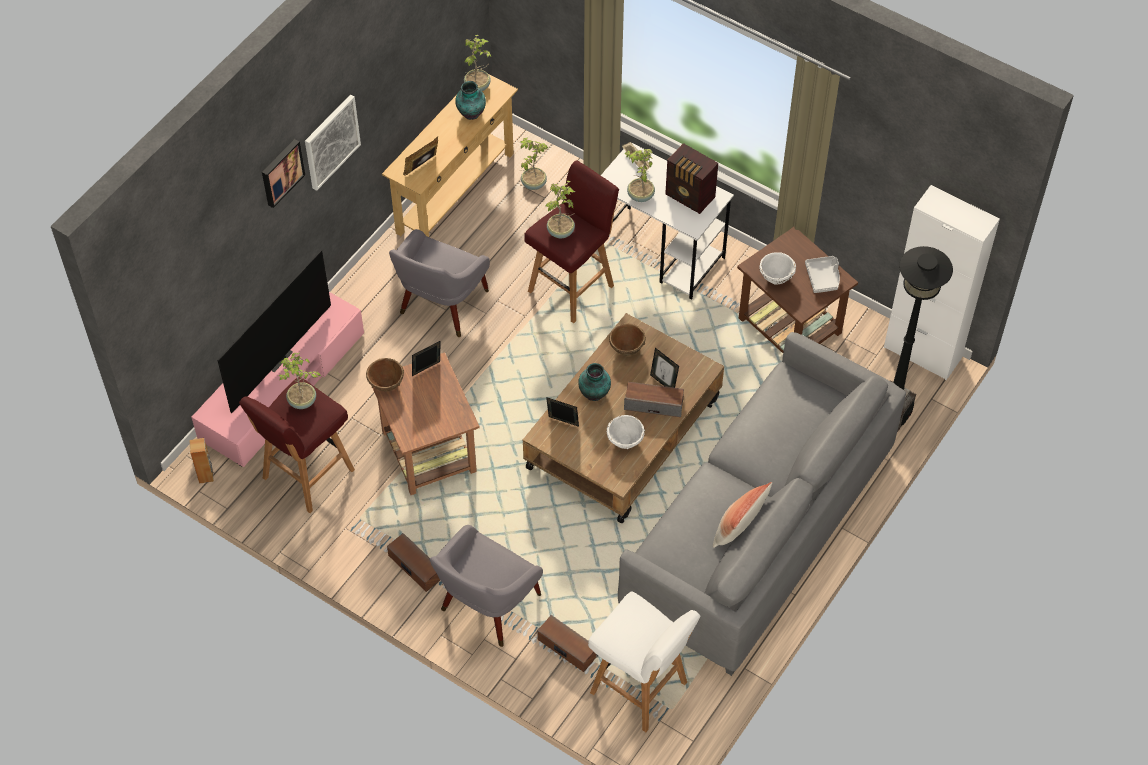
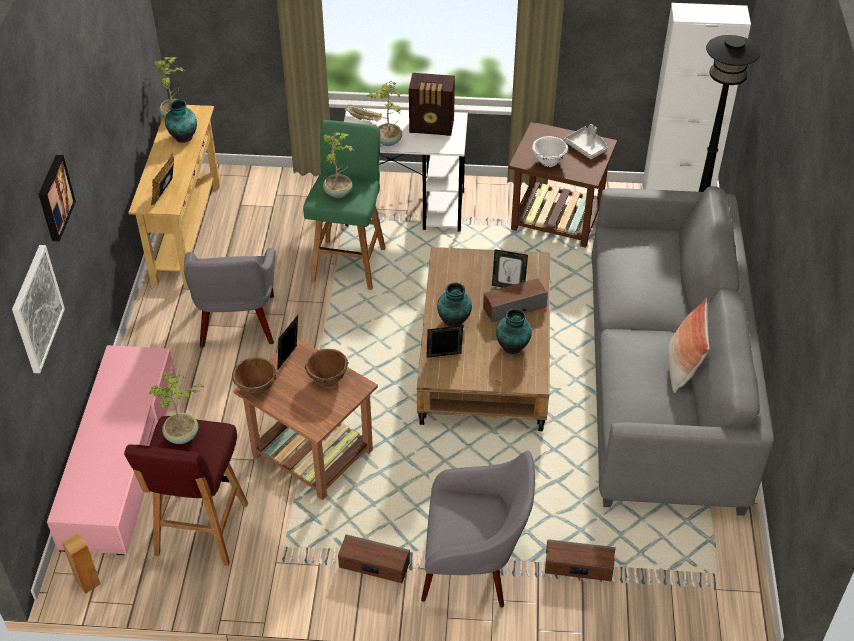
camera: 30 degrees left, 10 degrees down
(276, 357) = (107, 425): television -> none
(331, 141) = (84, 166): picture -> picture (36, 309)
(487, 607) = (473, 568): grey armchair -> grey armchair turned 90 degrees counterclockwise
(533, 183) = (254, 200): potted plant -> none
(572, 287) = (349, 263): red stool -> green stool
(625, 441) = (513, 347): white bowl -> vase
(626, 349) = (454, 274): brown bowl -> brown bowl (327, 379)
(640, 689) = (675, 569): white stool -> none

